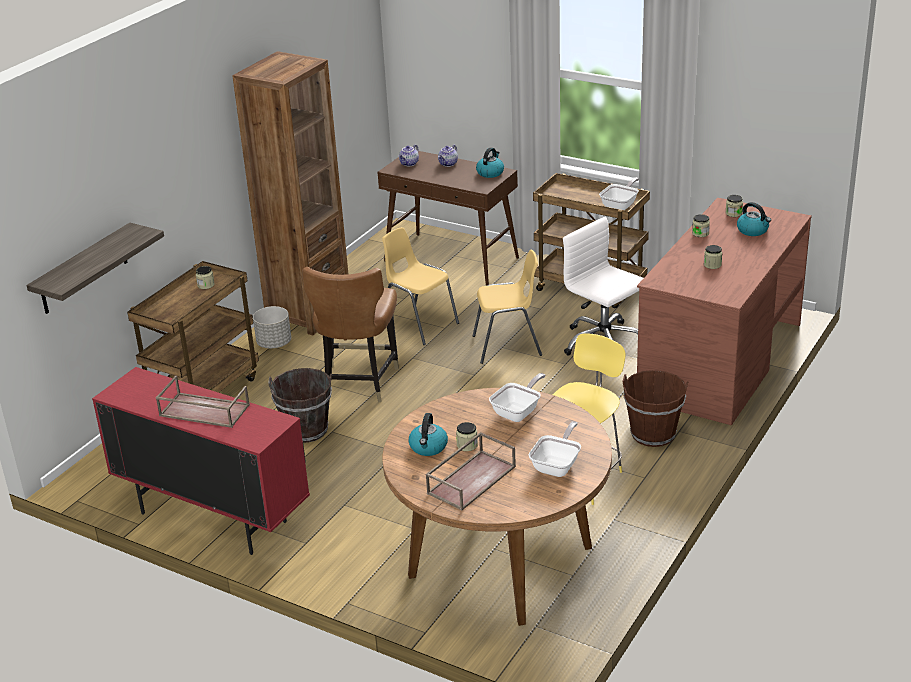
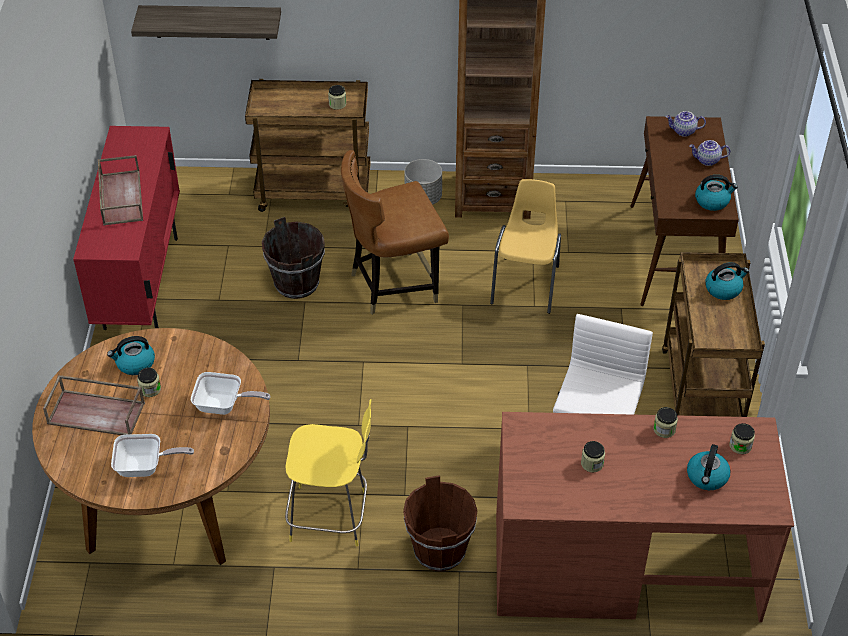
camera: 60 degrees right, 15 degrees up
(508, 346) = (532, 369): yellow chair -> none
(576, 192) = (723, 289): none -> kettle
(621, 205) = (720, 338): frying pan -> none

